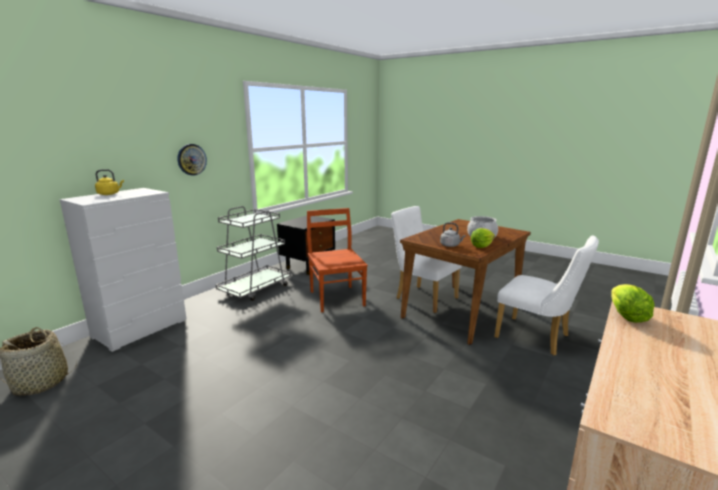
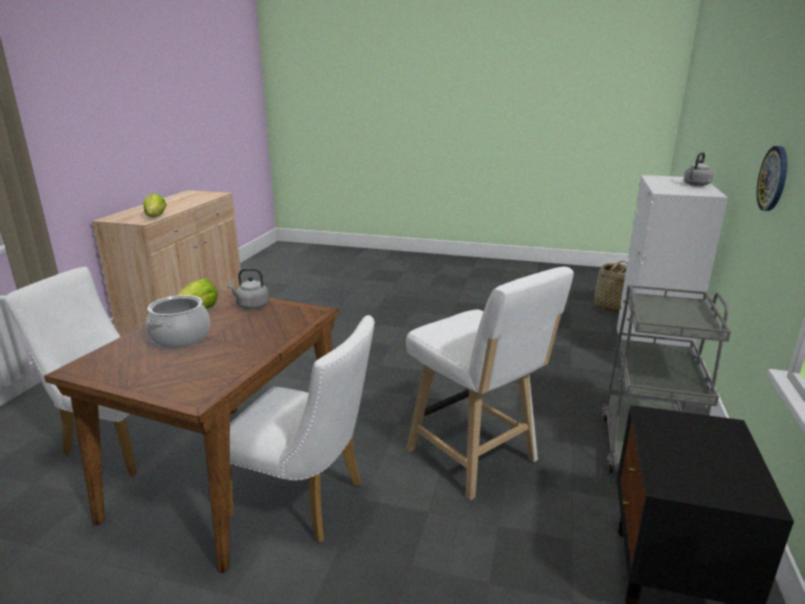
camera: 160 degrees right, 5 degrees up
(109, 194) = (695, 185): yellow kettle -> grey kettle
(336, 298) = (476, 459): brown chair -> white stool

